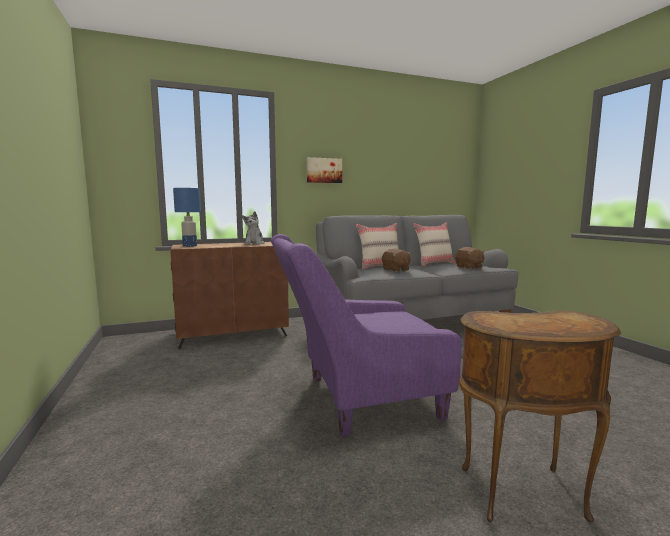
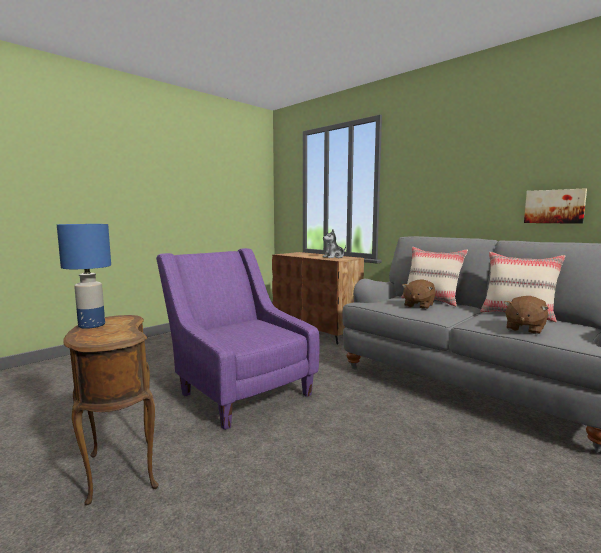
camera: 65 degrees right, 0 degrees up
(189, 246) = (295, 253): blue table lamp -> blue table lamp (91, 325)
(324, 170) = (425, 185): picture -> picture (554, 206)

